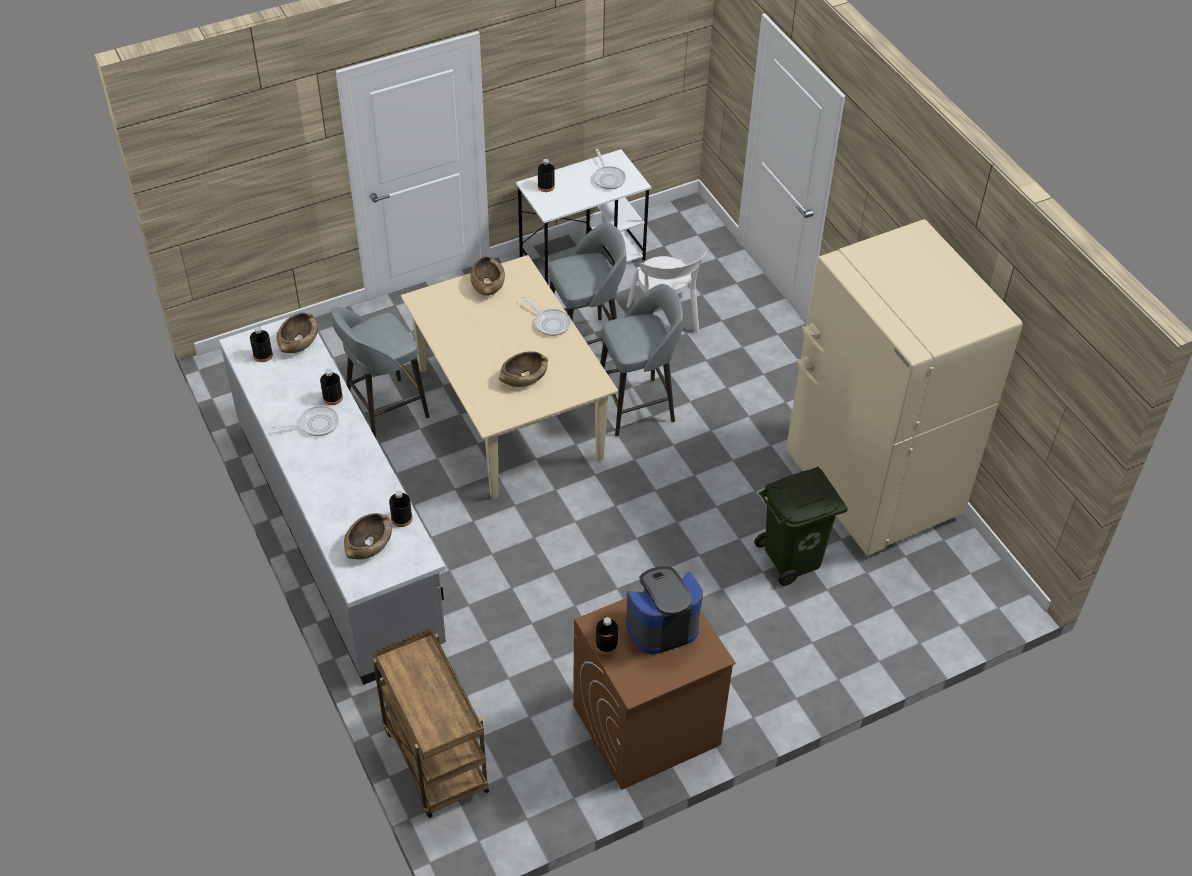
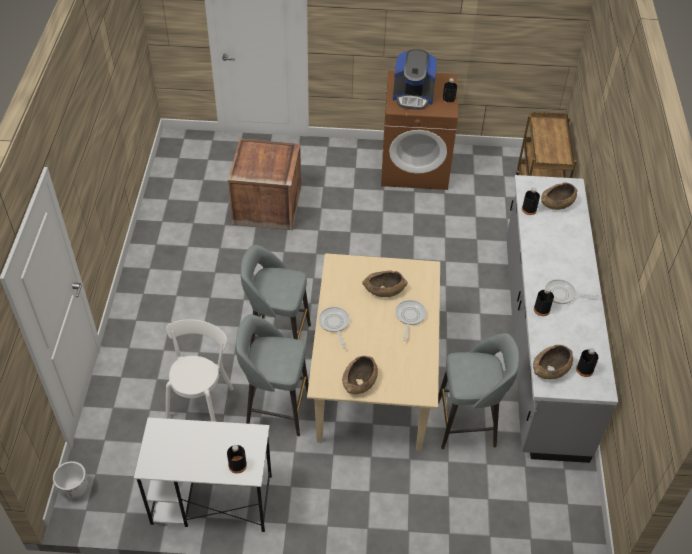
camera: 150 degrees left, 0 degrees up
(608, 178) = (175, 446): frying pan -> frying pan (409, 317)
(702, 218) = (74, 490): none -> white planter
(793, 558) = (266, 205): green trash can -> crate
(871, 487) = (181, 221): beige fridge -> none

